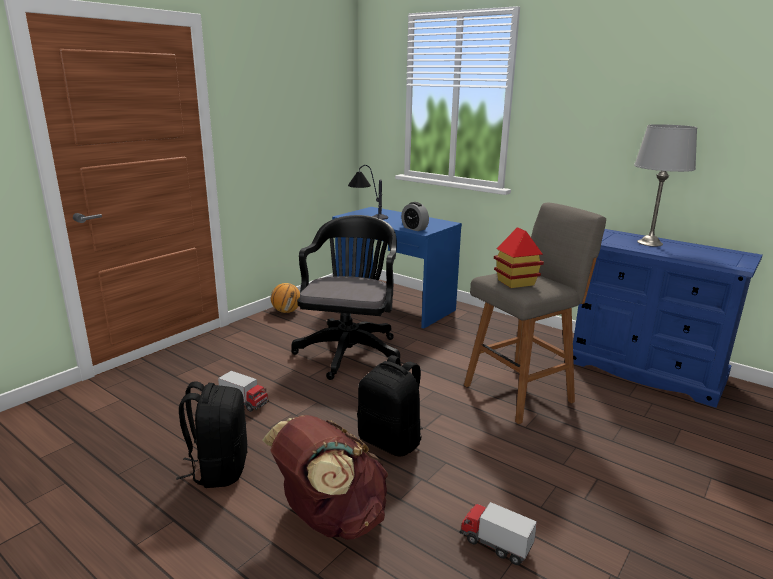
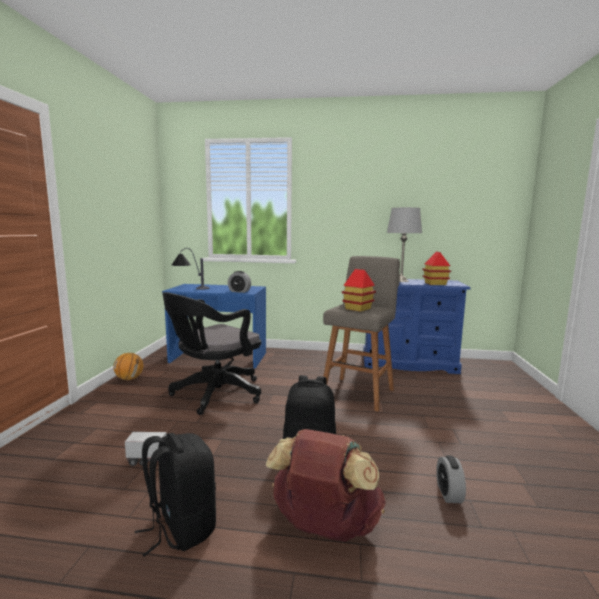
camera: 30 degrees left, 10 degrees down
(350, 351) = (214, 395): black office chair -> black office chair turned 120 degrees counterclockwise
(495, 544) = (449, 493): toy truck -> alarm clock
(697, 257) = (435, 284): none -> toy house

